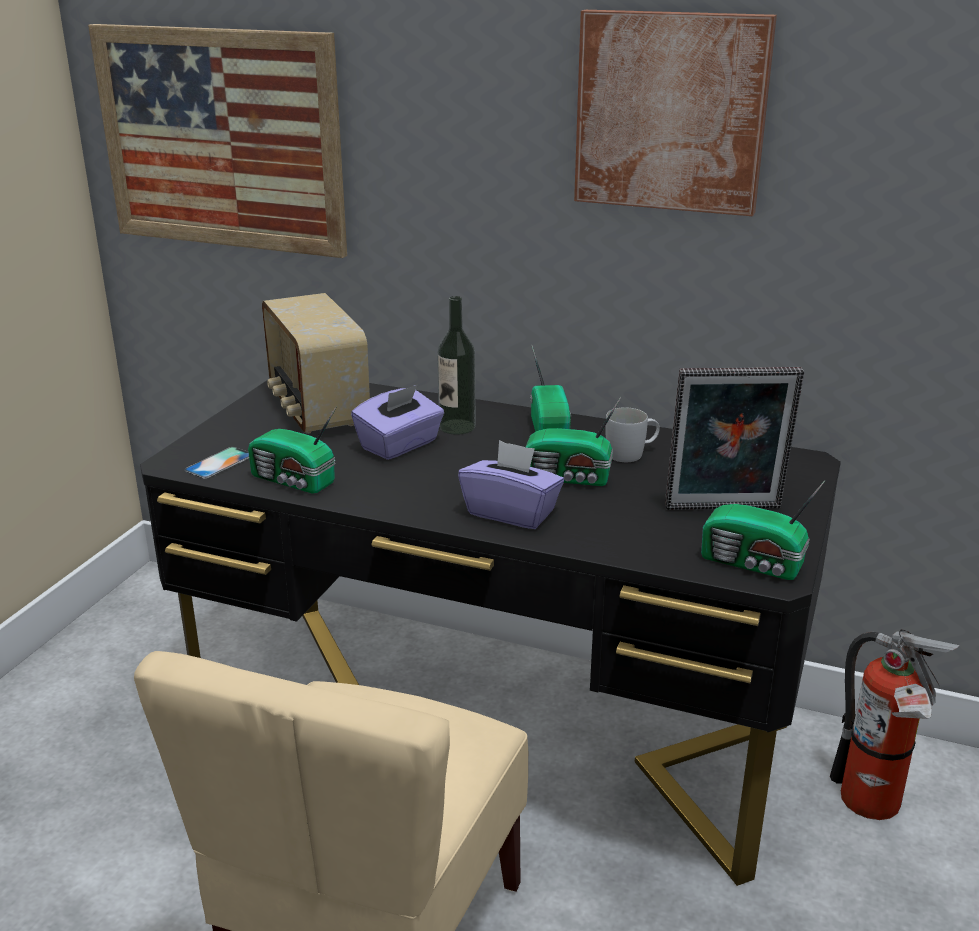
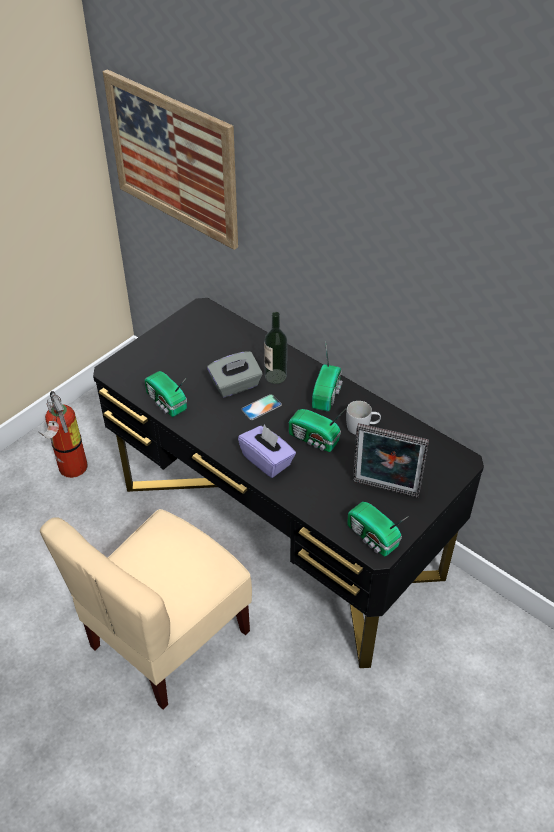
camera: 20 degrees right, 20 degrees up
(219, 463) = (134, 377): phone -> phone (261, 407)
(316, 410) = (204, 340): radio -> none
(400, 445) = (235, 385): purple tissue box -> grey tissue box
(671, 112) = (413, 243): picture -> none
(874, 806) = (464, 646): fire extinguisher -> fire extinguisher (71, 470)

